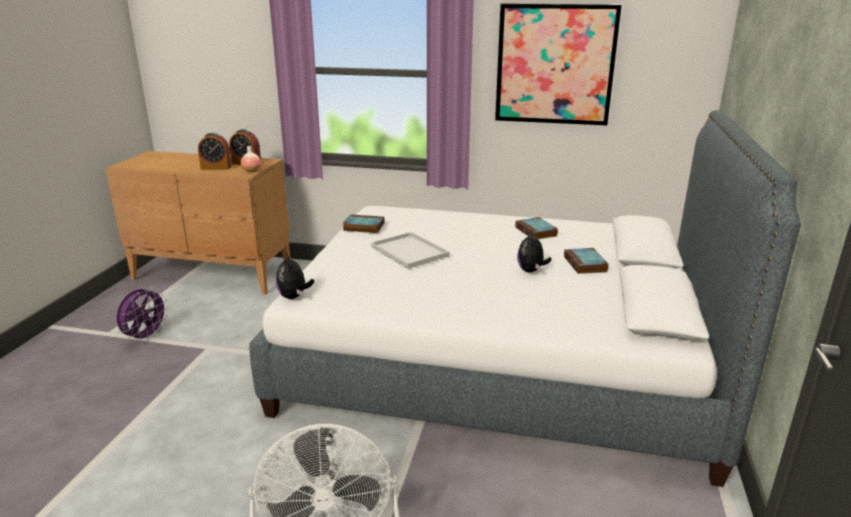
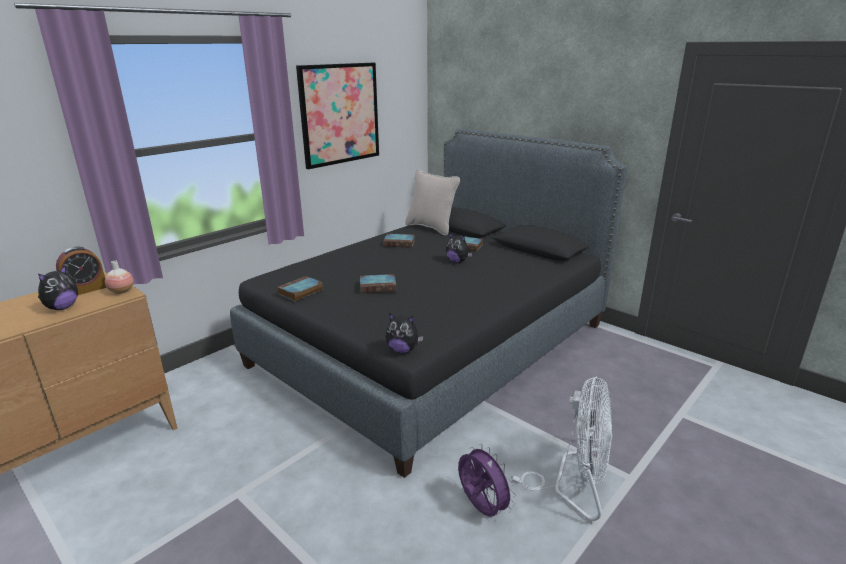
camera: 60 degrees left, 0 degrees up
(146, 337) = (143, 549): purple fan -> purple fan (481, 508)
(216, 168) = (62, 308): alarm clock -> plush toy
(411, 251) = (378, 286): white tray -> book
(499, 360) = (433, 344): white bed -> black bed
(611, 233) = (431, 227): none -> beige pillow

